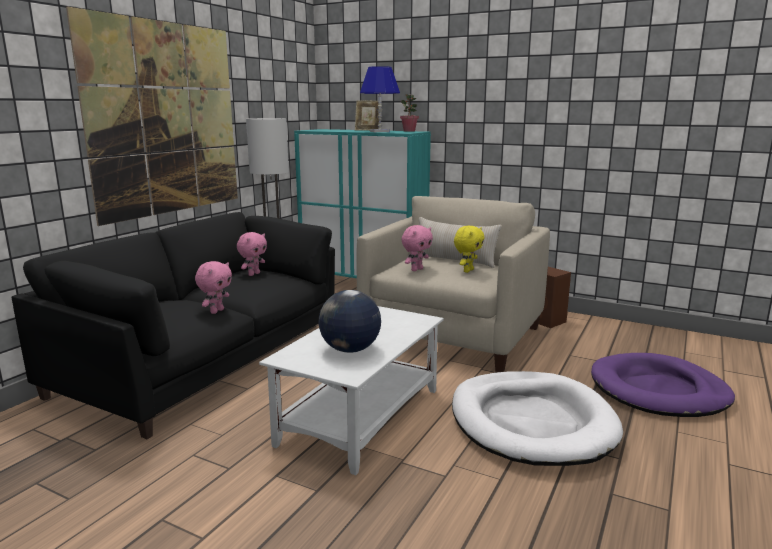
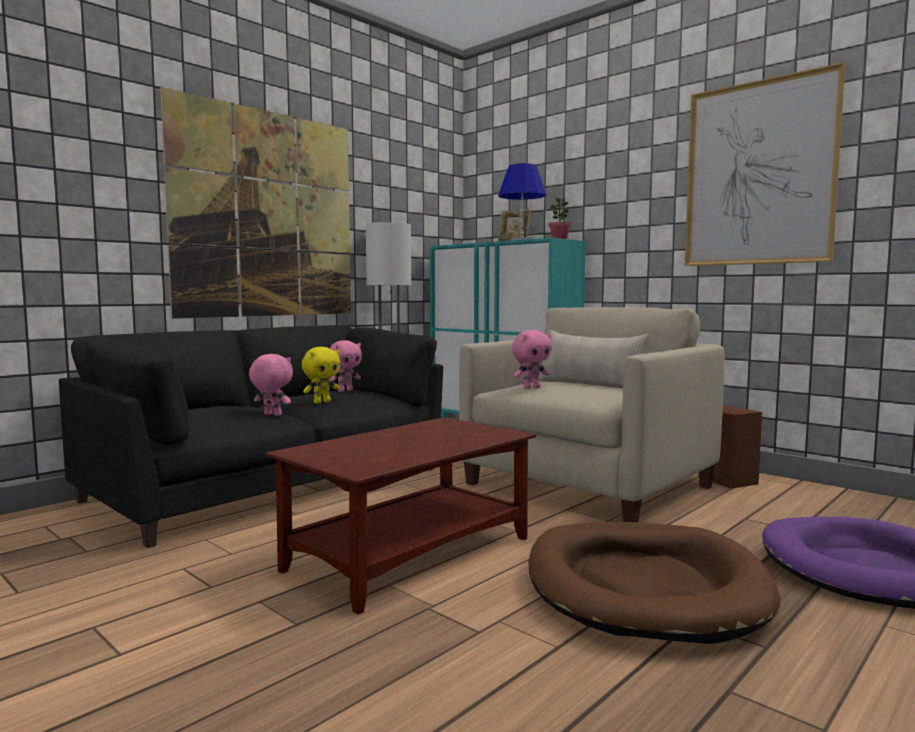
camera: 15 degrees right, 10 degrees down
(216, 311) = (272, 415): pink plush toy -> pink plush toy turned 105 degrees counterclockwise
(350, 349) = (384, 450): globe -> none
(361, 415) = (411, 553): white coffee table -> brown coffee table
(467, 270) = (596, 390): yellow plush toy -> yellow plush toy (322, 402)
(531, 422) = (644, 586): white dog bed -> brown dog bed
(571, 90) = (758, 173): none -> picture

